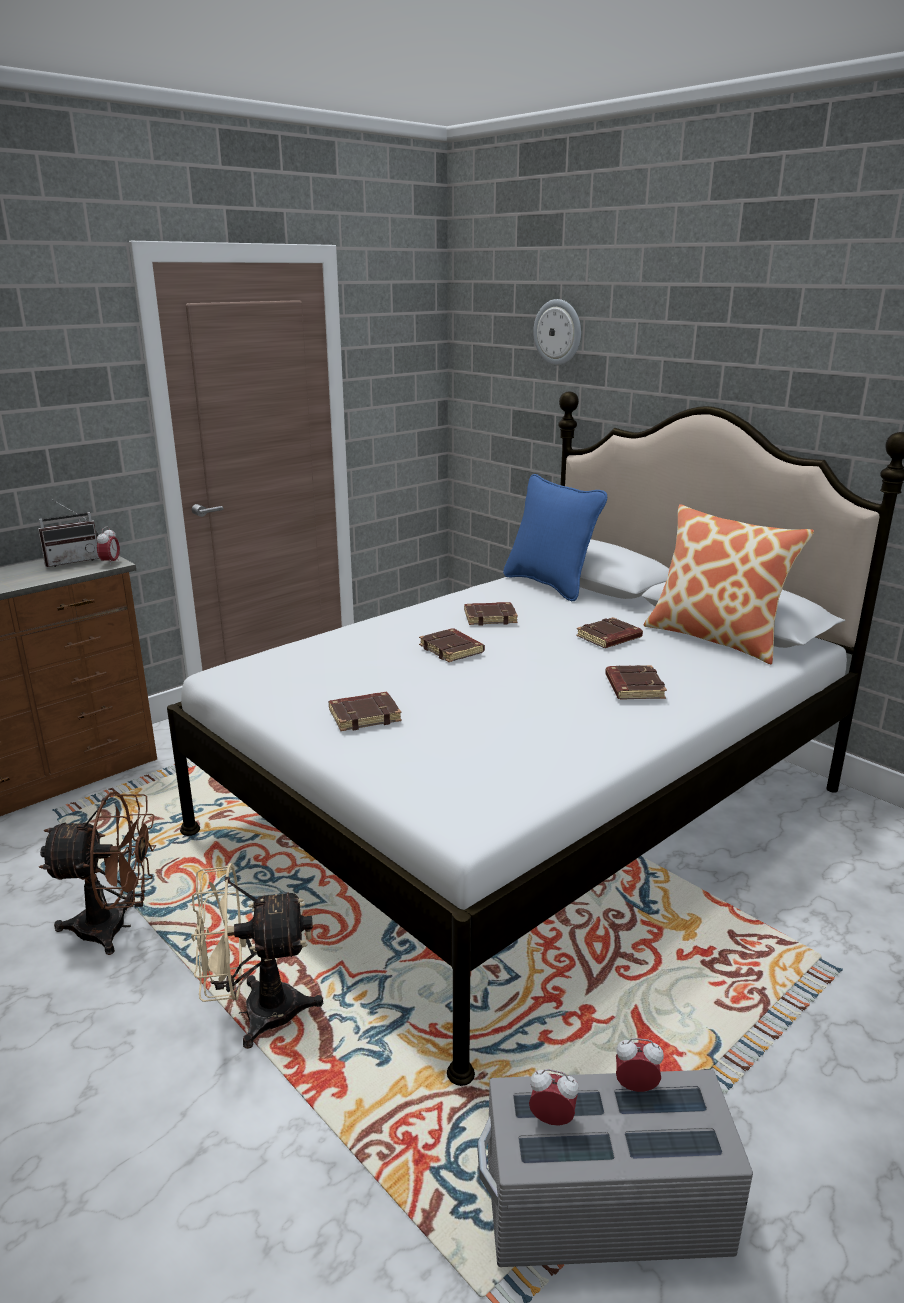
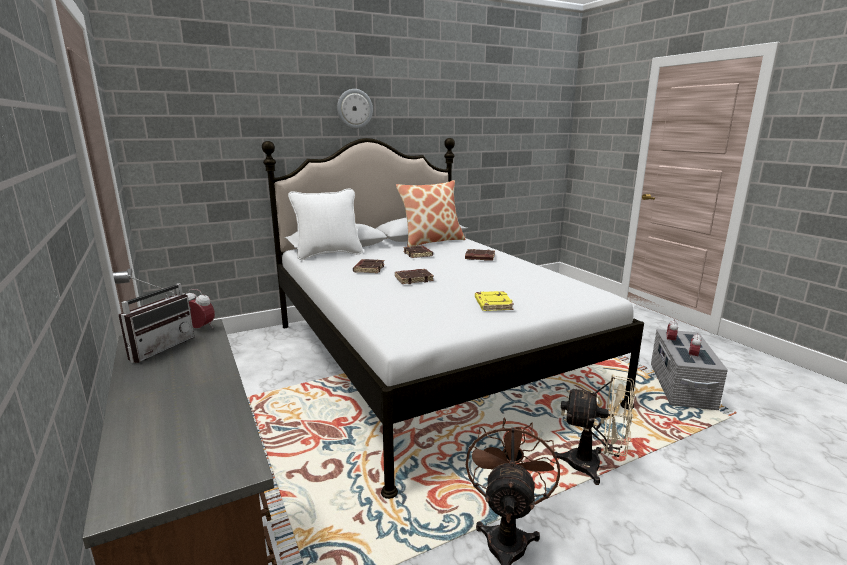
camera: 75 degrees left, 5 degrees down
(72, 561) = (158, 348): radio -> radio turned 45 degrees clockwise
(256, 1013) = (593, 466): beige fan -> beige fan turned 75 degrees counterclockwise
(365, 716) = (492, 304): brown book -> yellow book
(550, 585) = (328, 254): blue pillow -> white pillow
(558, 332) = (239, 104): wall clock -> wall clock (354, 109)

